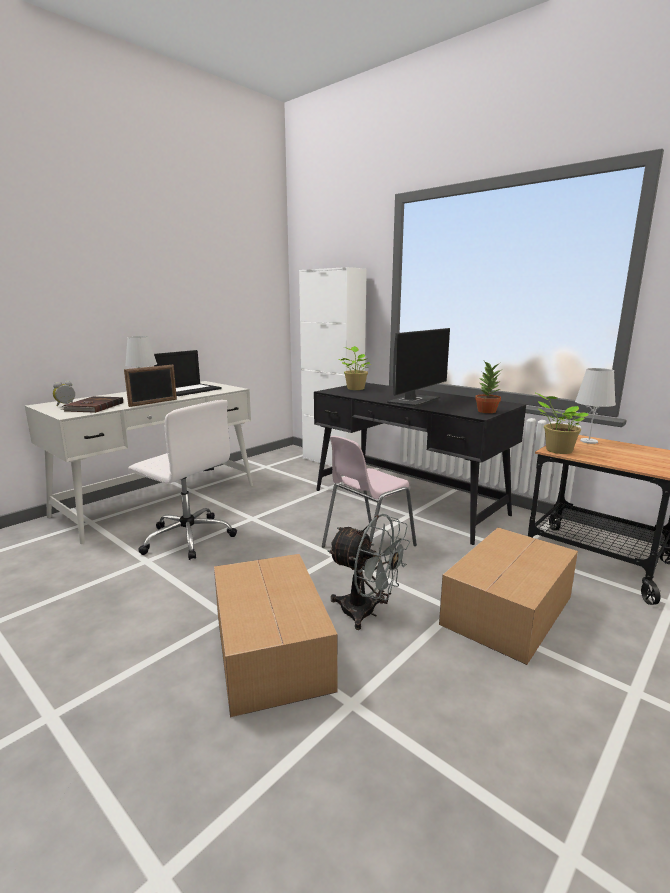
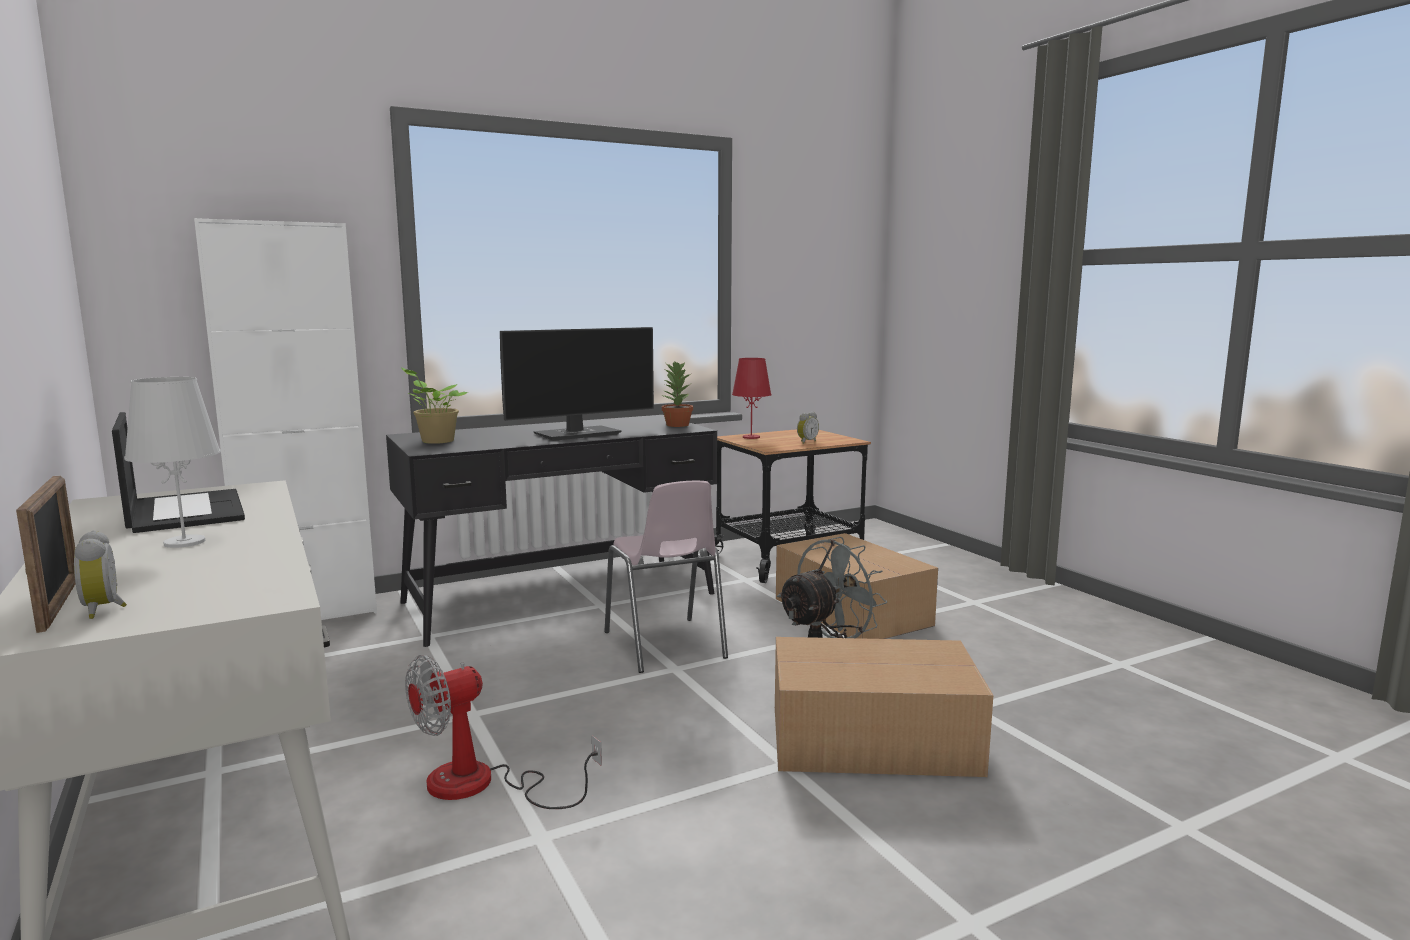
camera: 70 degrees left, 5 degrees down
(93, 407) = (211, 581): brown book -> none
(153, 403) = (284, 536): picture frame -> picture frame (60, 604)
(188, 537) = (481, 785): white office chair -> fan
(413, 401) = (579, 434): monitor -> monitor turned 90 degrees clockwise
(556, 450) = (770, 447): potted plant -> none
(588, 441) = (751, 437): white table lamp -> red table lamp
(609, 458) = (806, 442): none -> alarm clock

